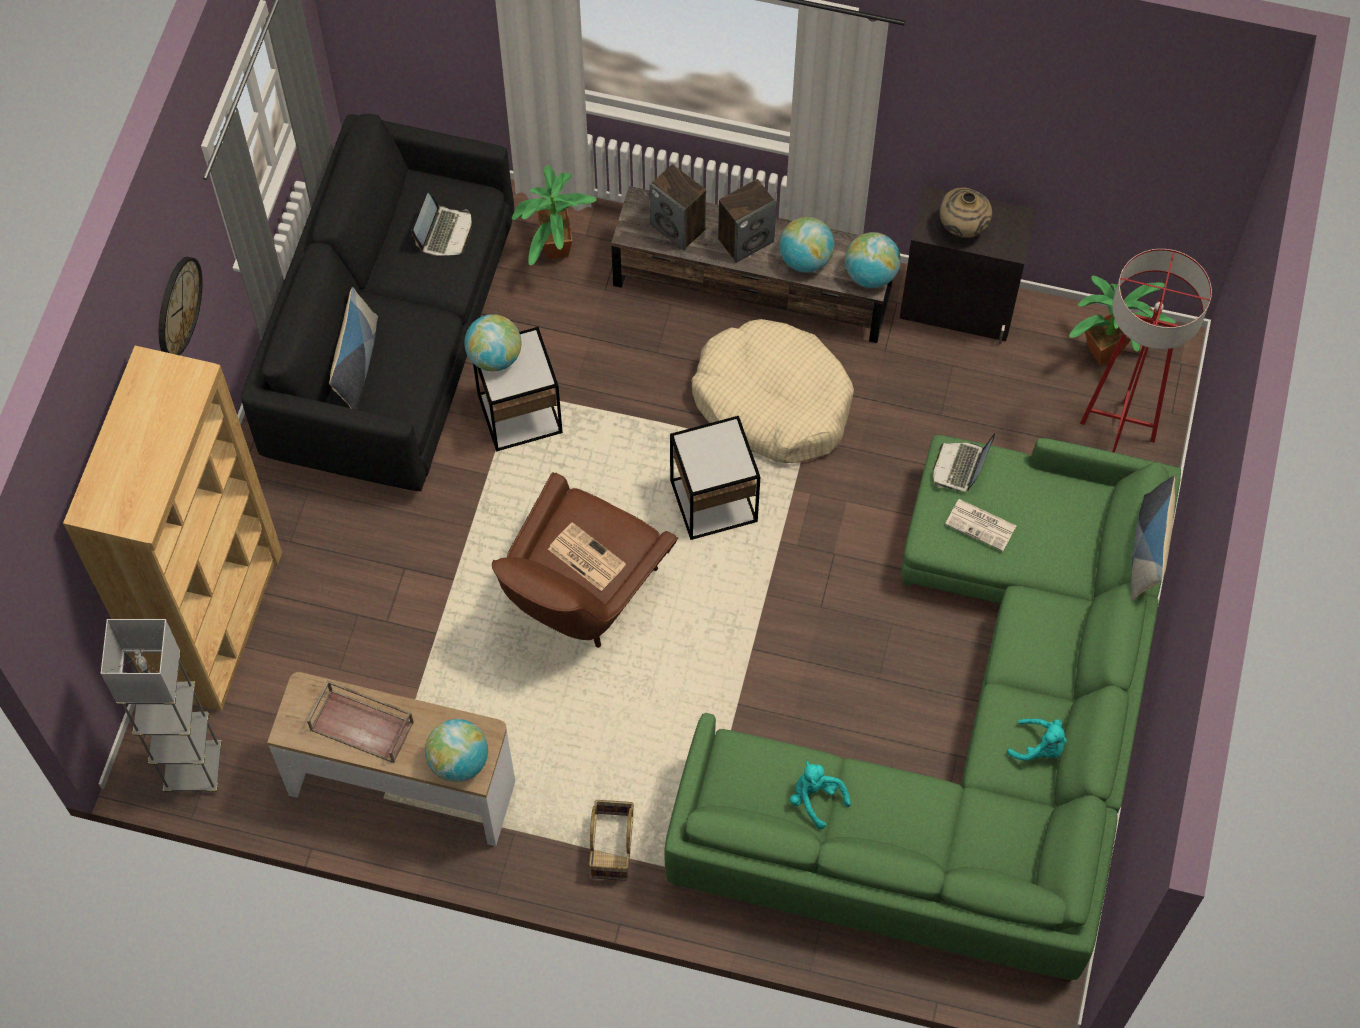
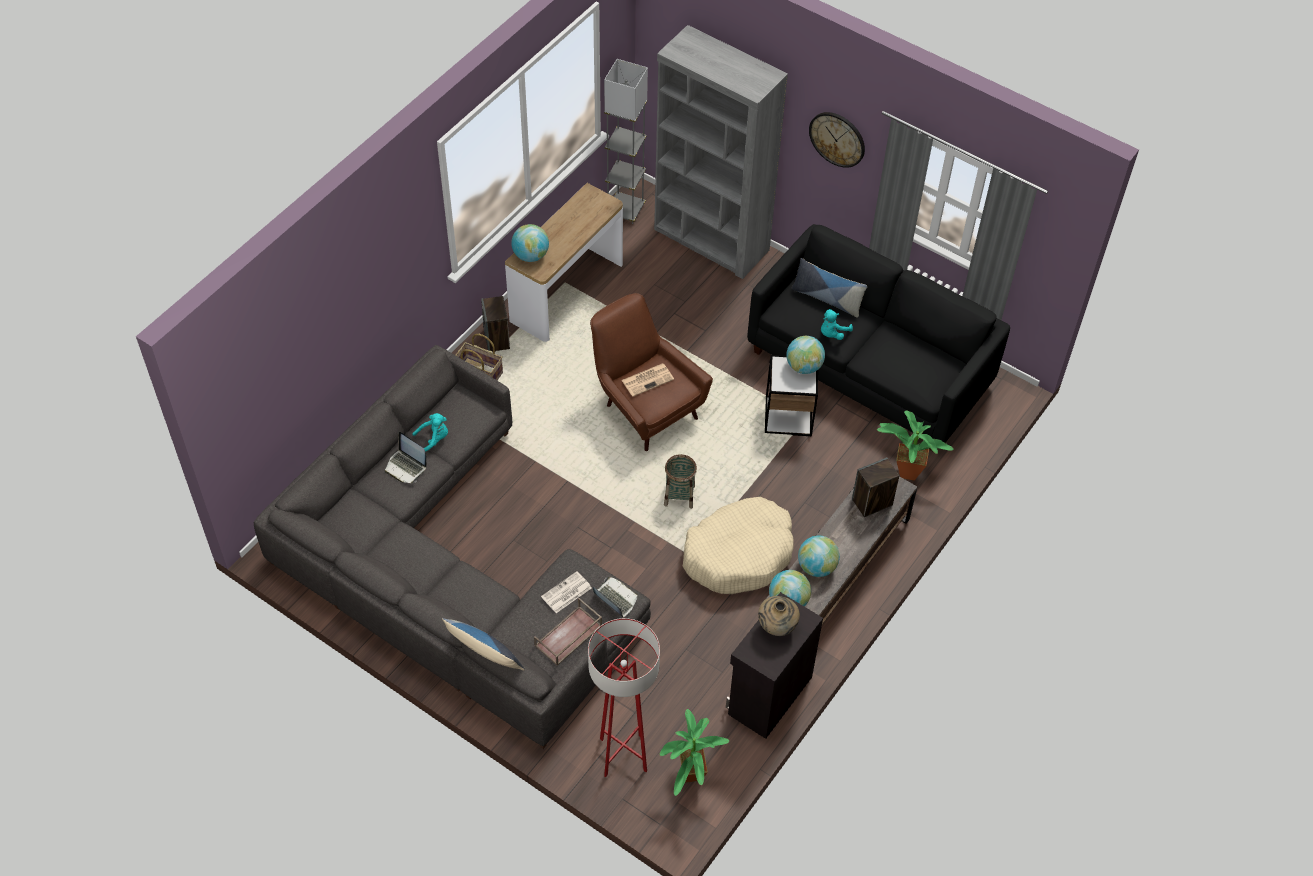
camera: 110 degrees right, 10 degrees down
(216, 621) = (711, 240): brown bookcase -> grey bookcase
(363, 725) = (574, 222): brown tray -> brown tray (568, 636)
(444, 233) = (909, 367): laptop -> laptop (406, 467)
(714, 501) = (679, 496): side table -> basket
(746, 240) = (846, 538): speaker -> speaker (497, 339)
(968, 738) = (448, 572): green sofa -> grey sofa
(1039, 747) = (399, 563): turquoise plush toy -> turquoise plush toy (832, 333)

